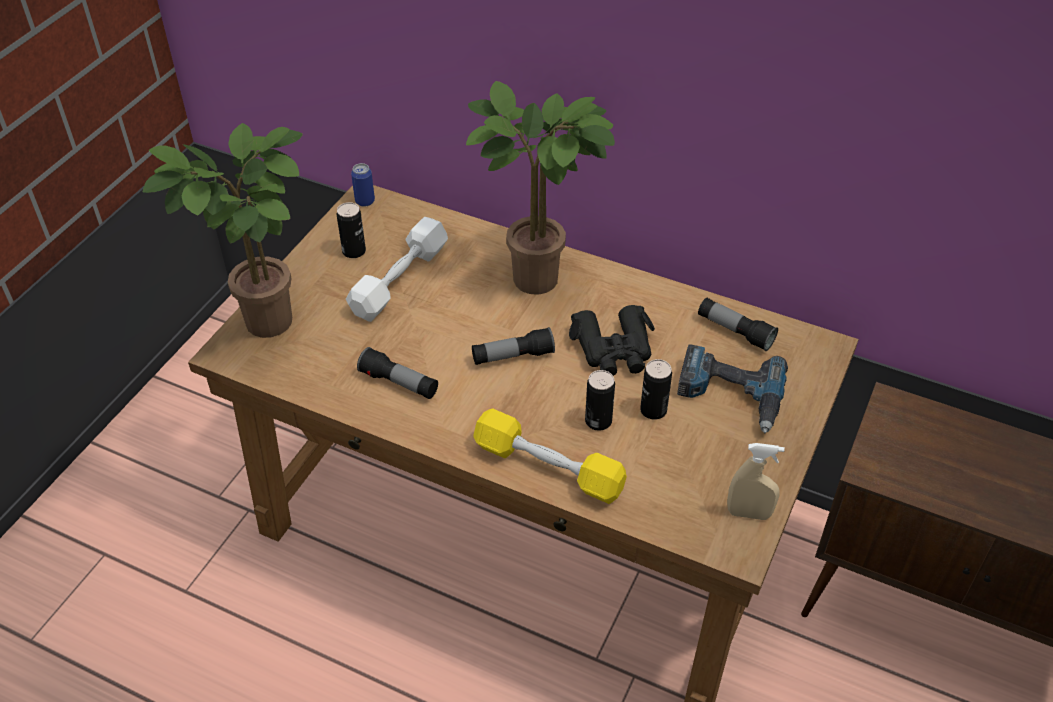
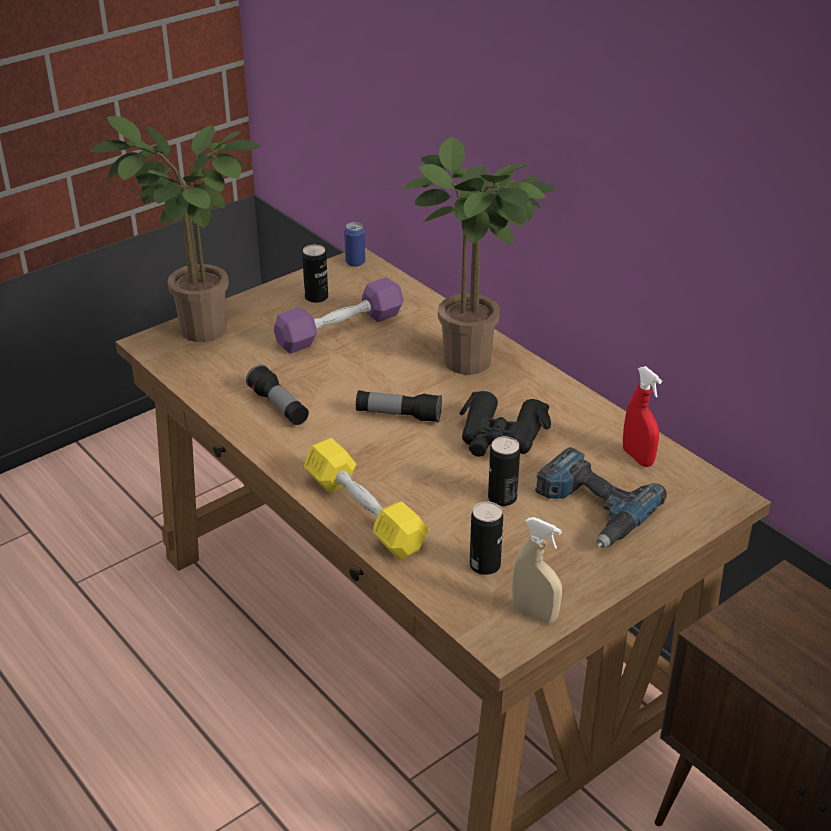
camera: 25 degrees right, 10 degrees down
(399, 280) = (340, 329): white dumbbell -> purple dumbbell
(598, 421) = (440, 490): can -> can (485, 565)
(735, 331) = (637, 457): flashlight -> red spray bottle

